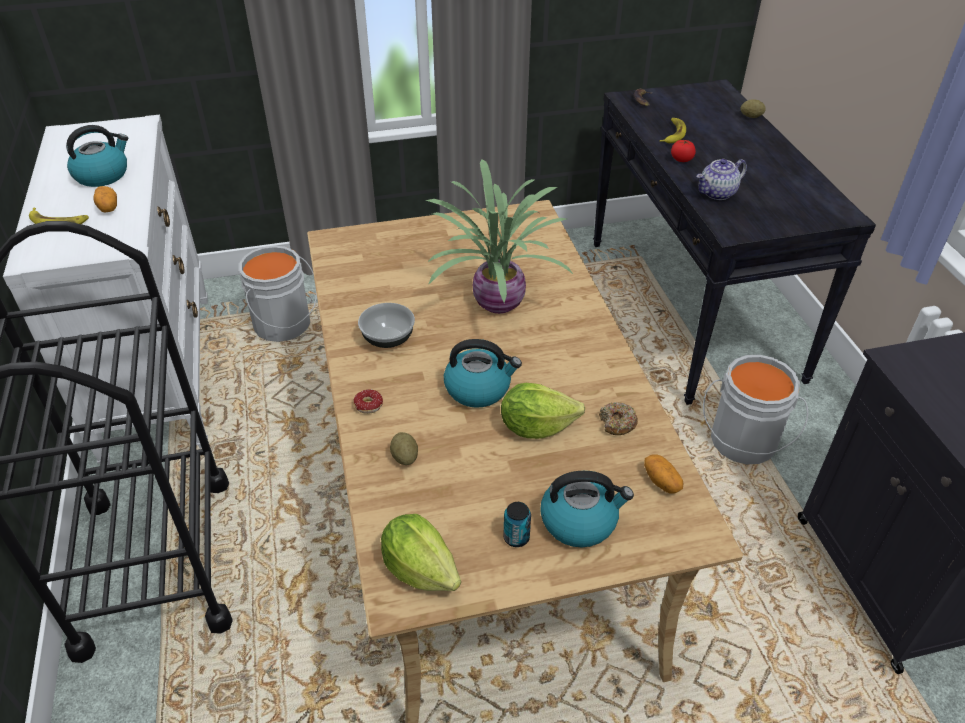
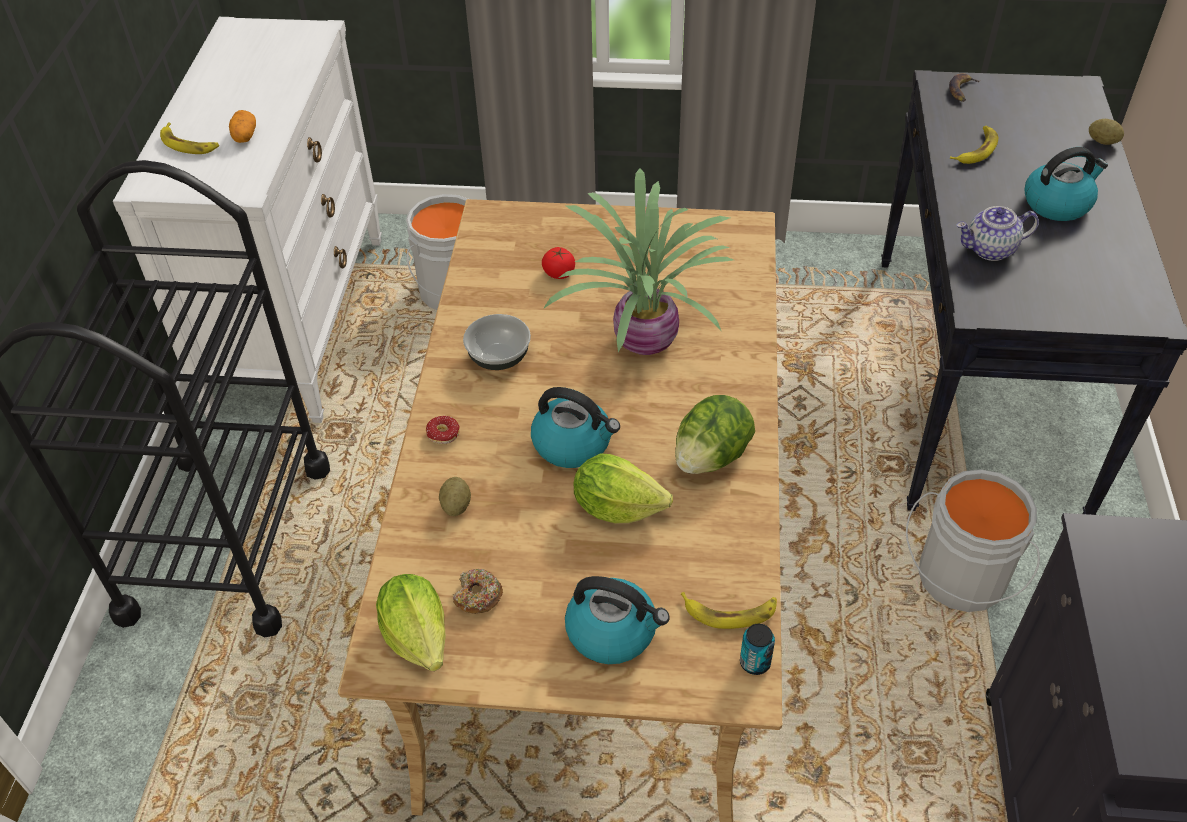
camera: 20 degrees right, 5 degrees up
(102, 175) = (254, 92): kettle -> kettle (1057, 203)
(516, 537) = (534, 631): can -> can (755, 662)
(589, 373) = (711, 457): none -> lettuce
(617, 423) = (713, 527): donut -> donut (478, 596)
(662, 481) = (730, 611): potato -> banana
(681, 159) = (968, 190): tomato -> tomato (559, 273)

